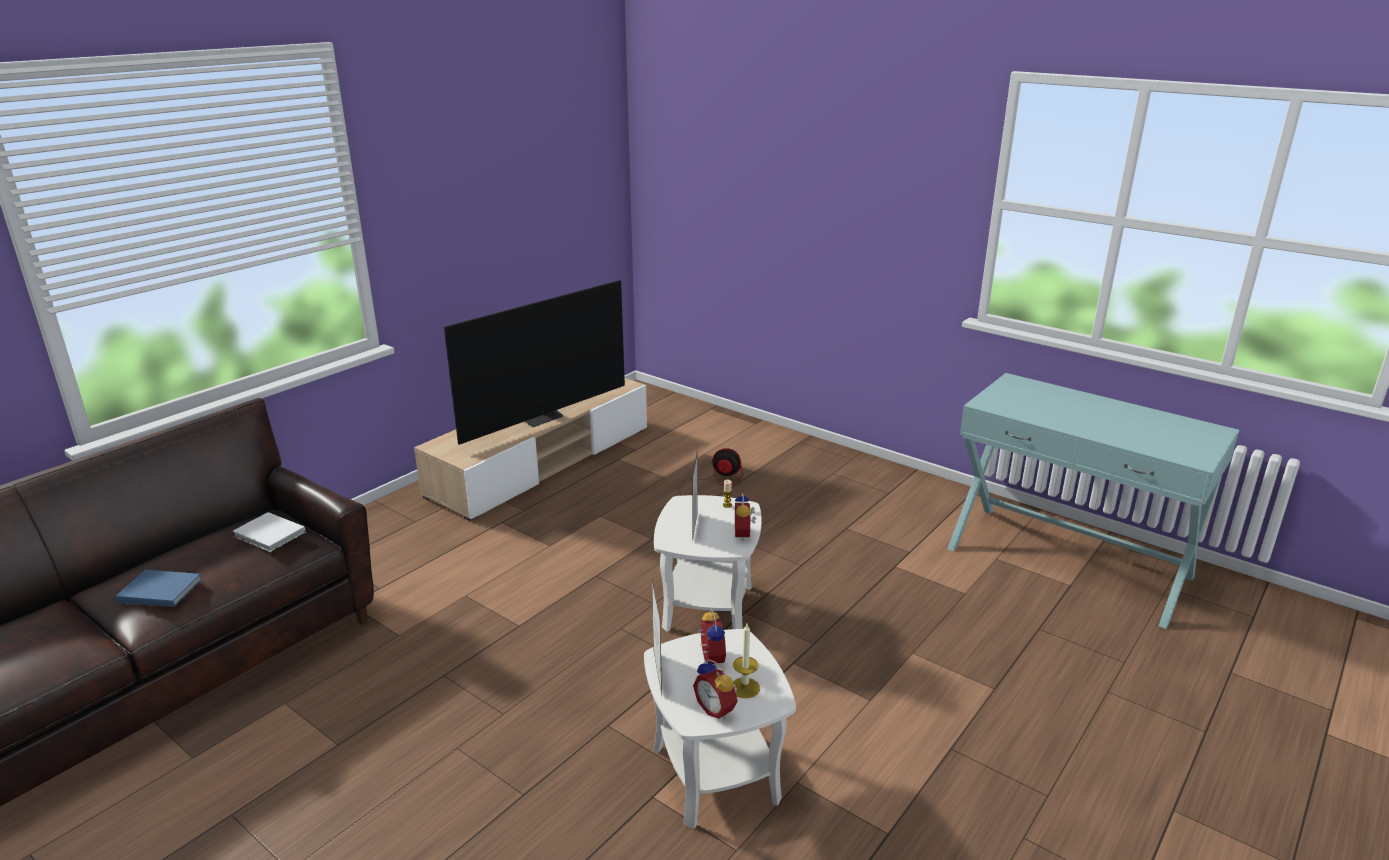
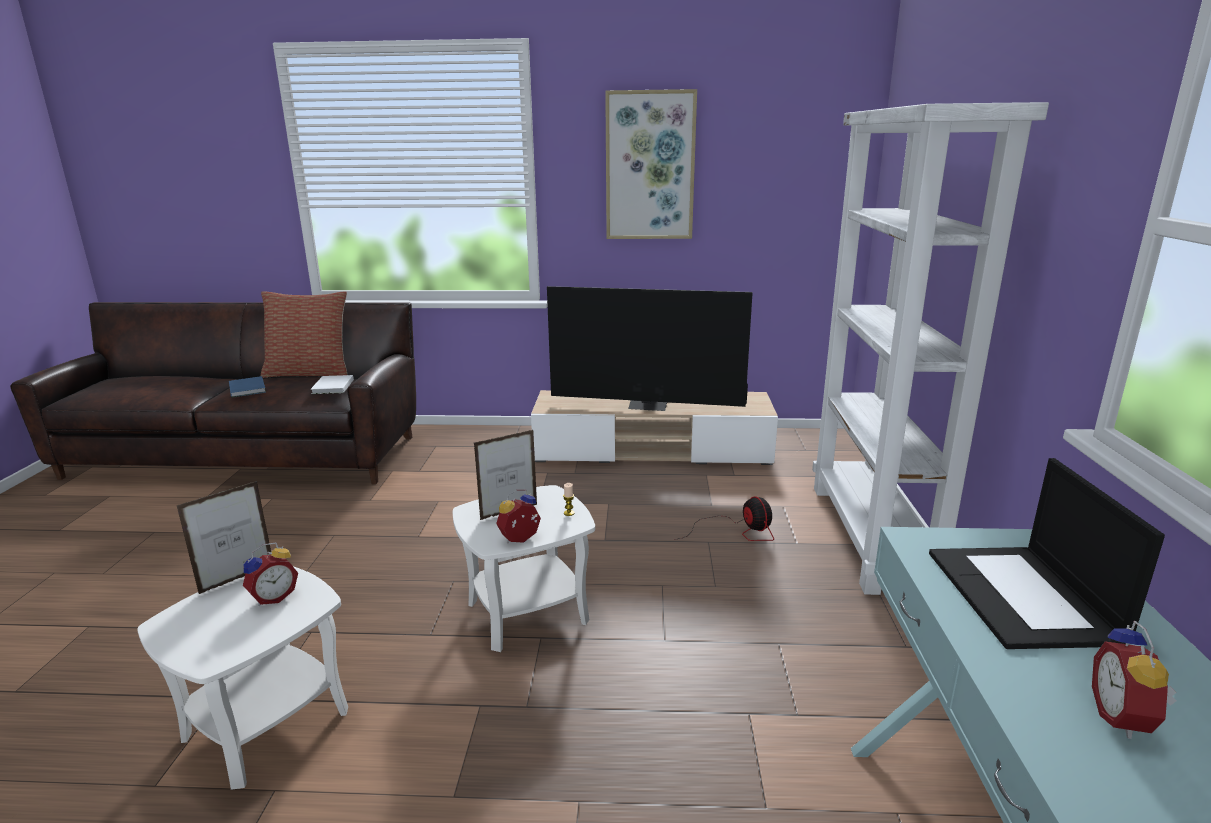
camera: 55 degrees right, 5 degrees down
(179, 540) = (310, 373): none -> pillow
(466, 172) = (650, 166): none -> picture
(717, 709) = (185, 630): alarm clock -> alarm clock (1124, 719)
(745, 688) = (228, 634): candle -> none
(779, 445) = (872, 536): none -> white bookcase
(1050, 406) = (1023, 597): none -> laptop

